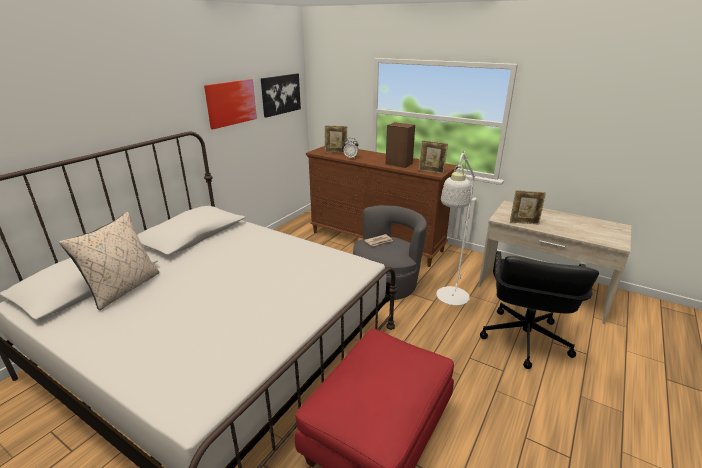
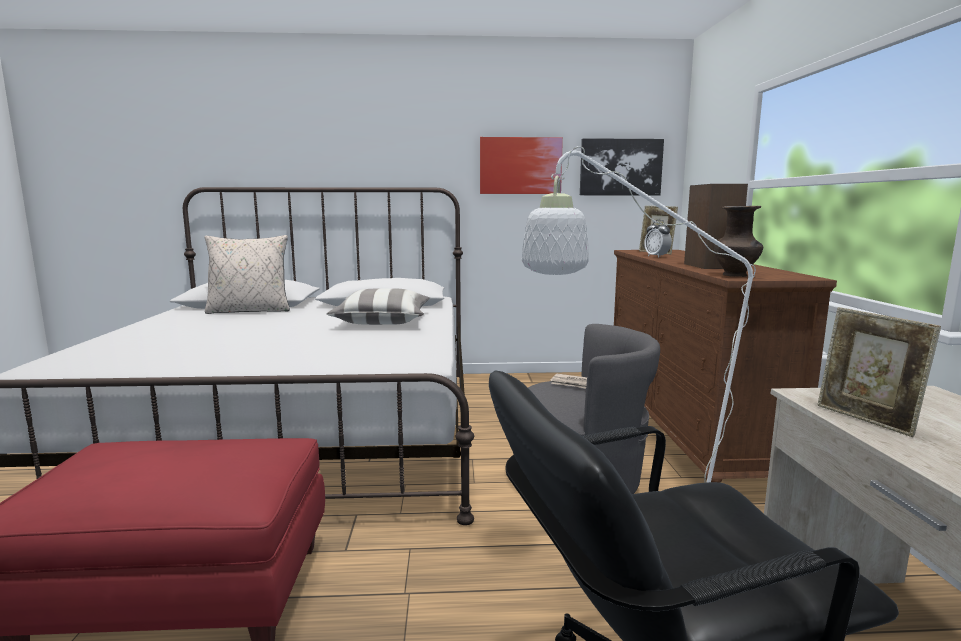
camera: 55 degrees right, 15 degrees down
(255, 250) = (382, 322): none -> pillow
(431, 171) = (736, 276): picture frame -> brown vase

